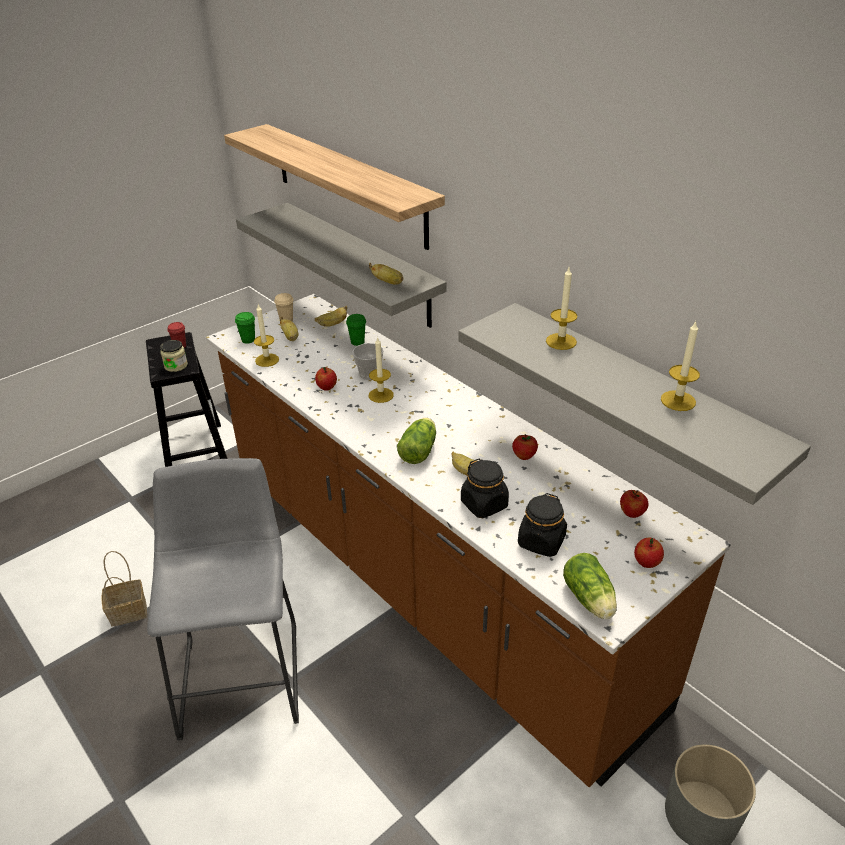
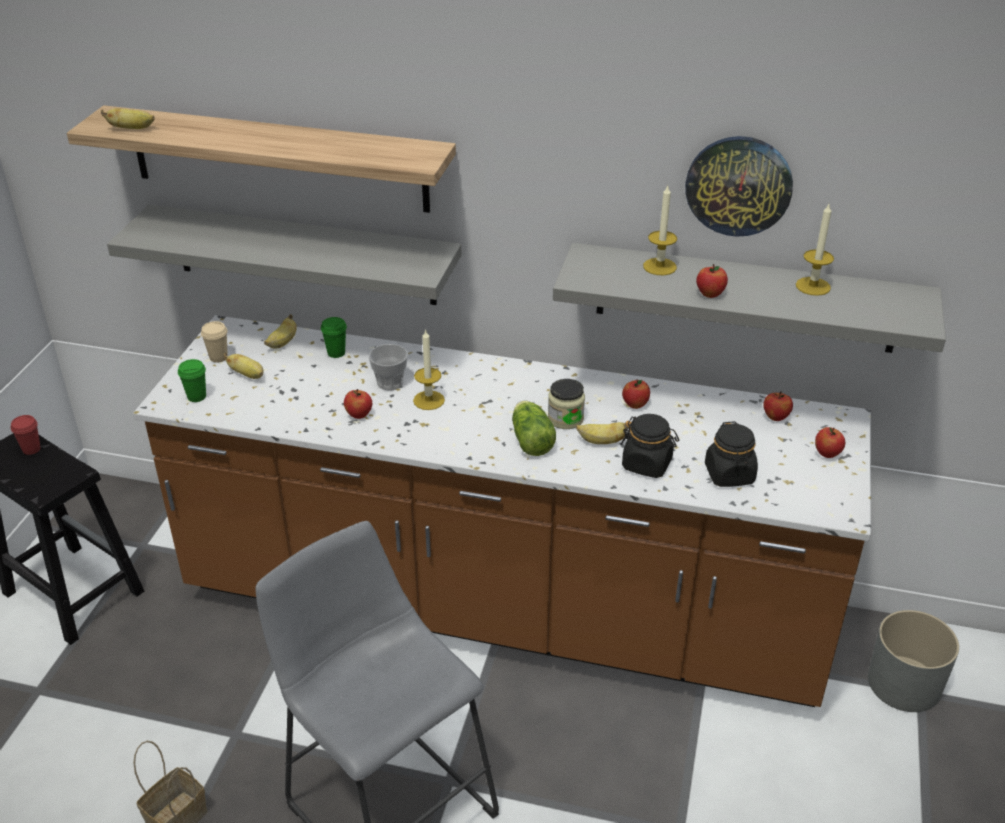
camera: 35 degrees left, 0 degrees up
(176, 366) = (55, 475): jar -> jar (565, 419)
(267, 360) = (250, 411): candle -> none
(388, 282) = (401, 263): banana -> banana (132, 129)
(575, 376) = (710, 294): none -> apple
(590, 600) = (816, 505): lettuce -> none
(638, 285) = (738, 185): none -> wall clock

